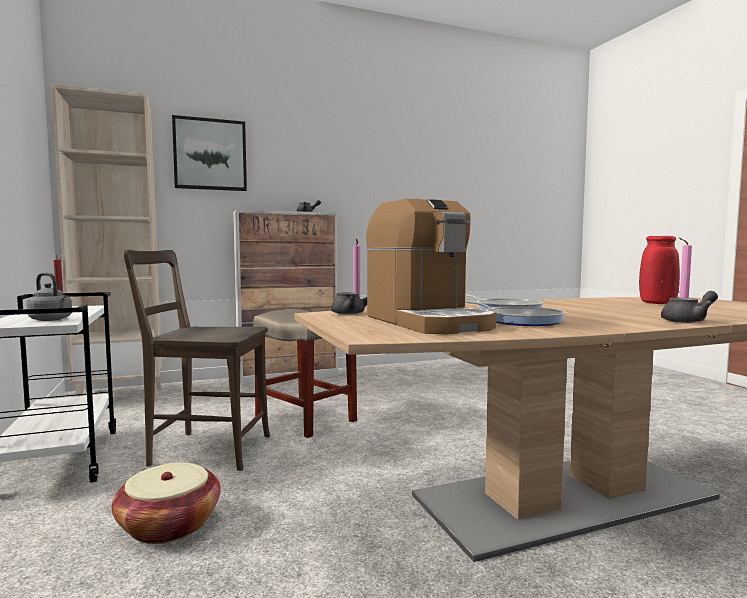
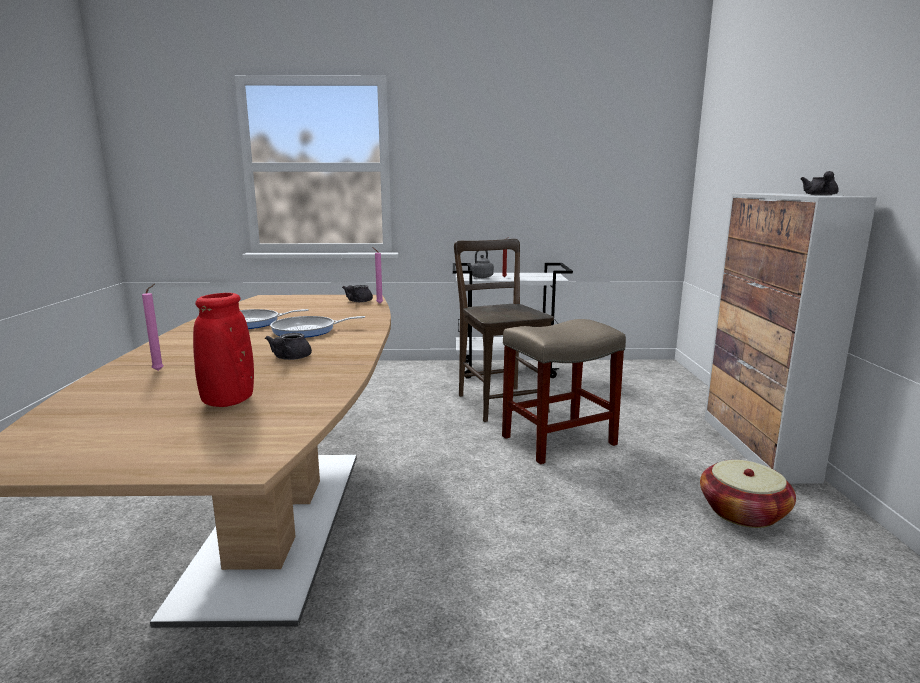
camera: 110 degrees right, 10 degrees up
(121, 395) = (660, 375): beige bookcase -> none
(169, 525) = (395, 394): basket -> basket (742, 512)
(205, 450) = (499, 401): brown chair -> brown chair turned 45 degrees counterclockwise
(210, 154) = (776, 111): picture -> none
(427, 322) = (289, 308): coffee machine -> none
(688, 321) = (141, 358): grey teapot -> grey teapot (289, 358)

